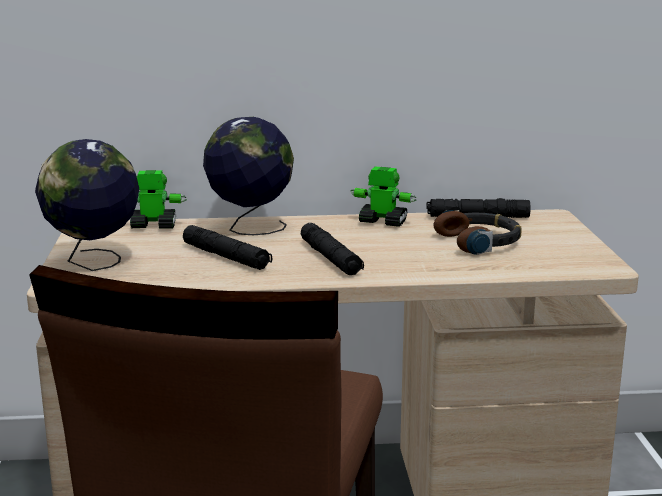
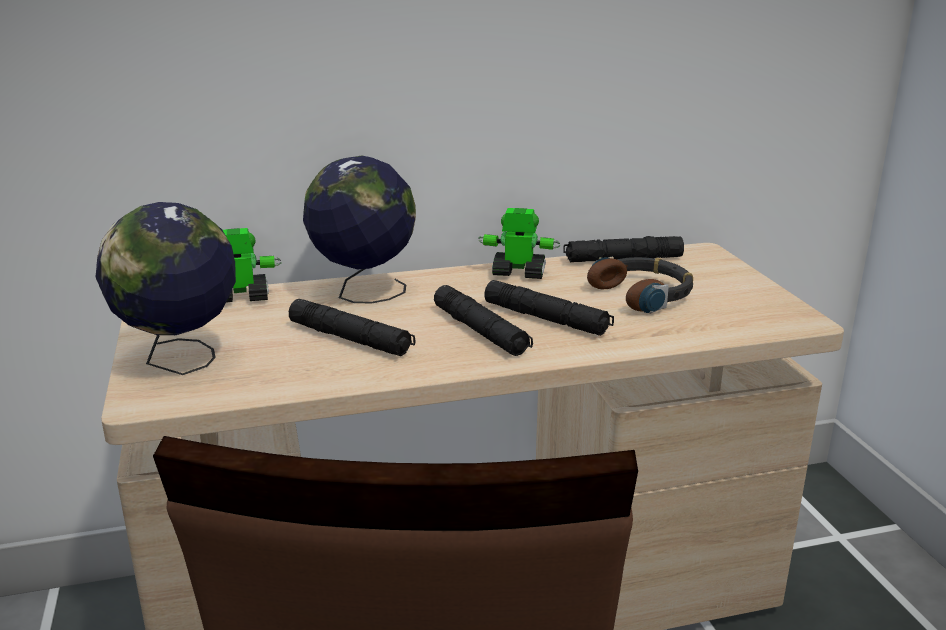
camera: 10 degrees left, 5 degrees up
(388, 254) = (546, 319): none -> black flashlight

